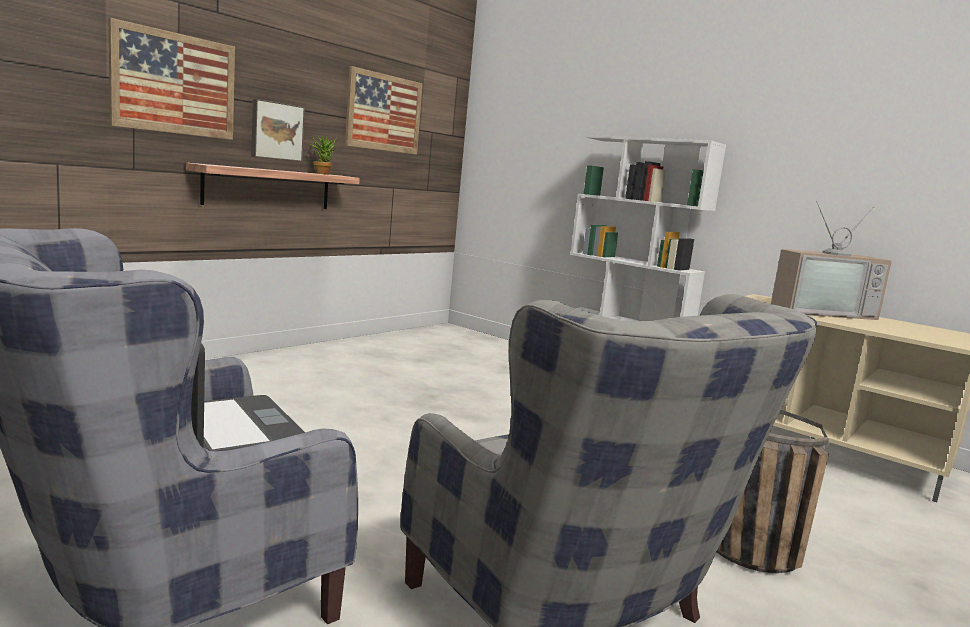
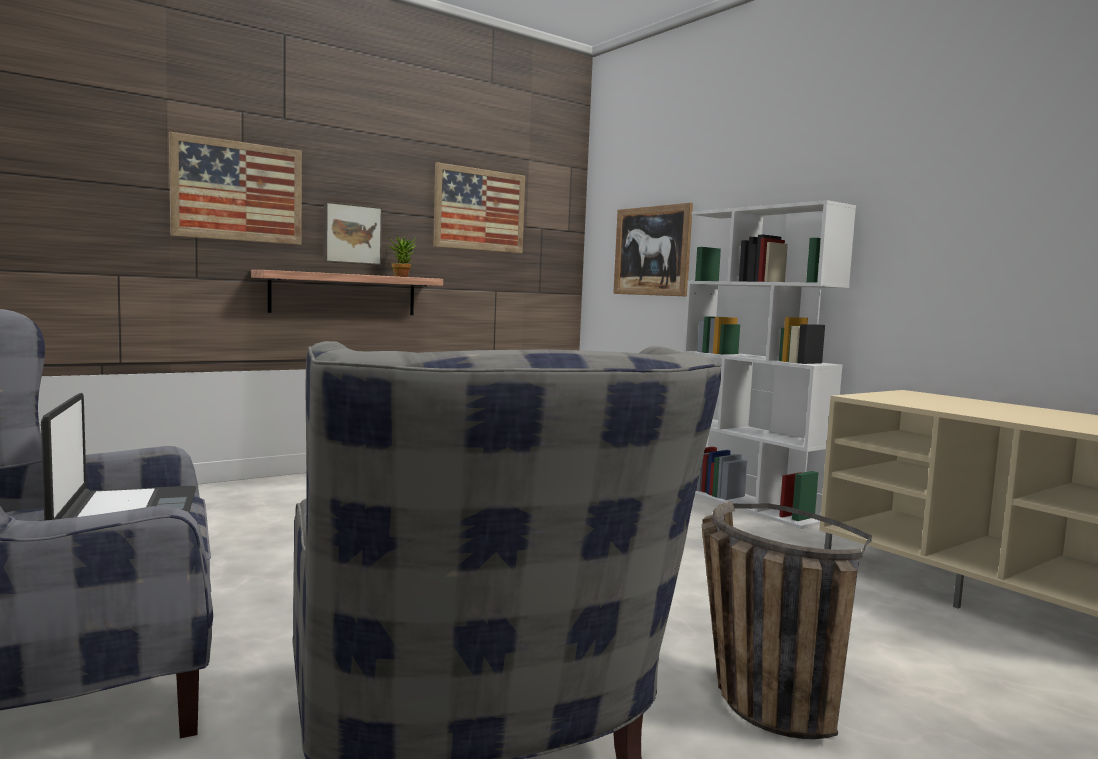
camera: 15 degrees right, 5 degrees down
(533, 161) = (652, 251): none -> picture
(820, 312) = (972, 405): television -> none

